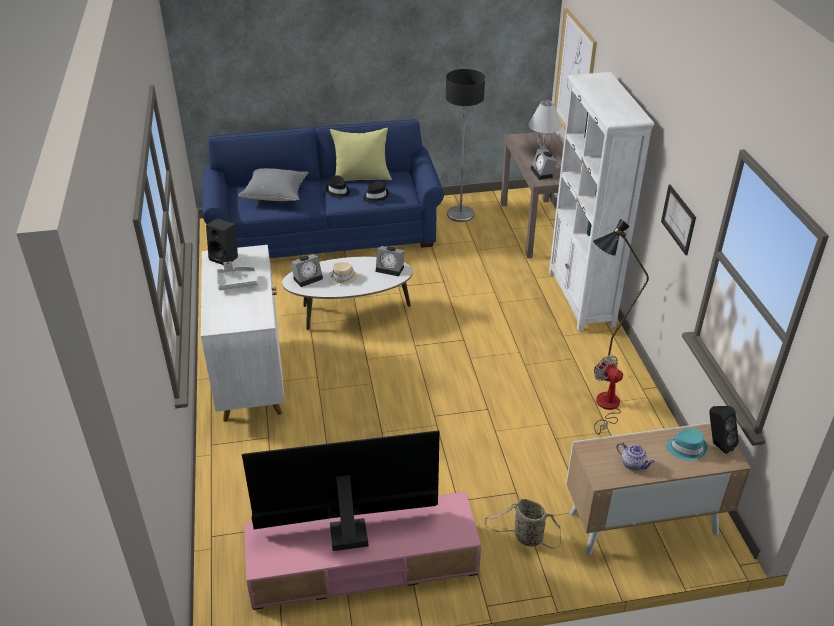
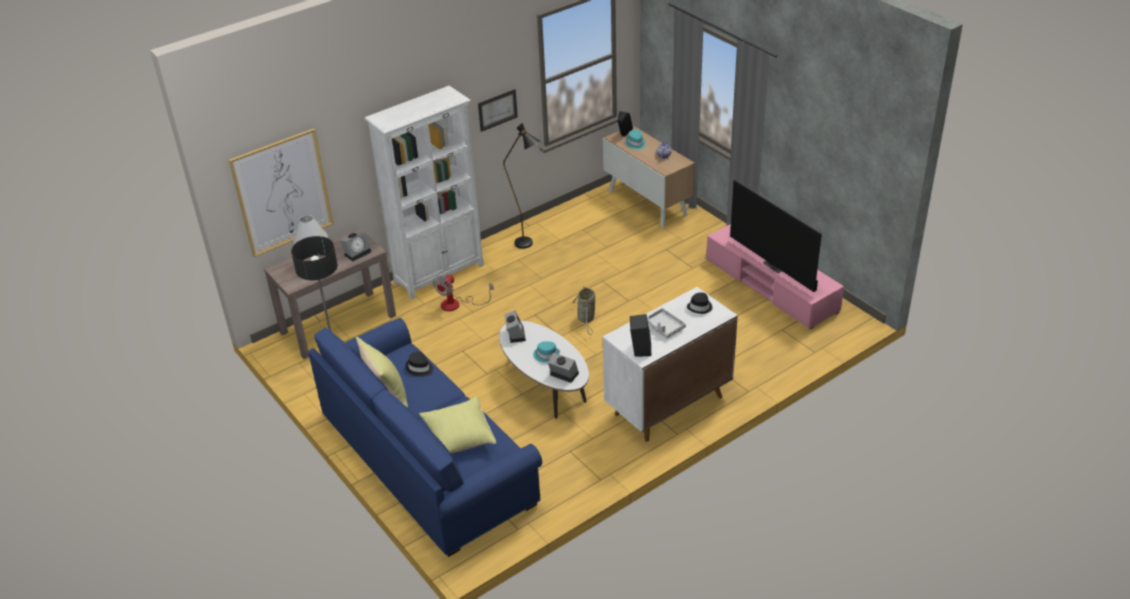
camera: 115 degrees left, 0 degrees up
(276, 194) = (458, 437): grey pillow -> yellow pillow
(338, 191) = (425, 396): black hat -> black hat (700, 307)
(343, 277) = (546, 355): beige hat -> turquoise hat
(526, 537) = (695, 237): basket -> basket (586, 319)
(606, 407) = (560, 235): fan -> fan (457, 304)

